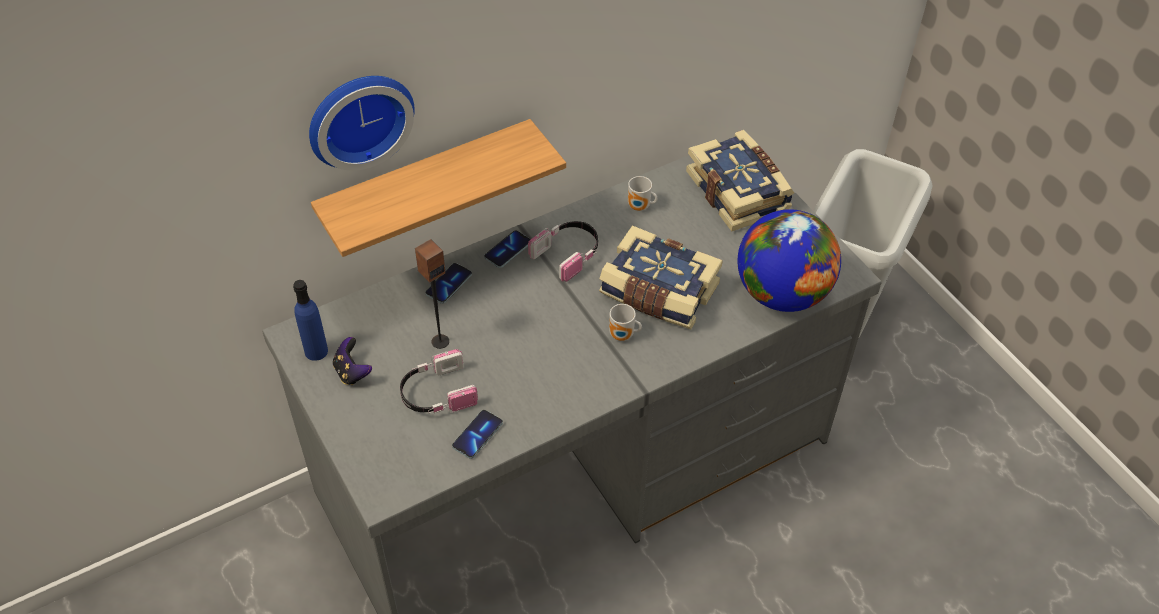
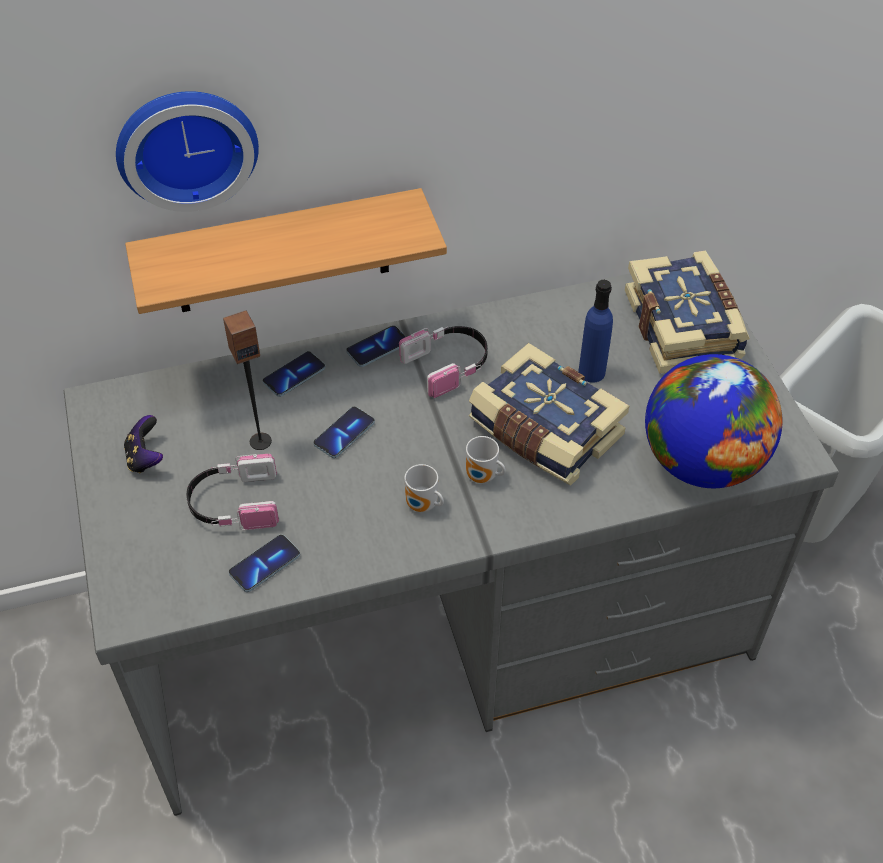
camera: 15 degrees right, 0 degrees up
(316, 351) = (114, 425): blue bottle -> blue bottle (591, 372)
(504, 323) = (344, 434): none -> phone
(640, 207) = (554, 325): mug -> mug (423, 506)

